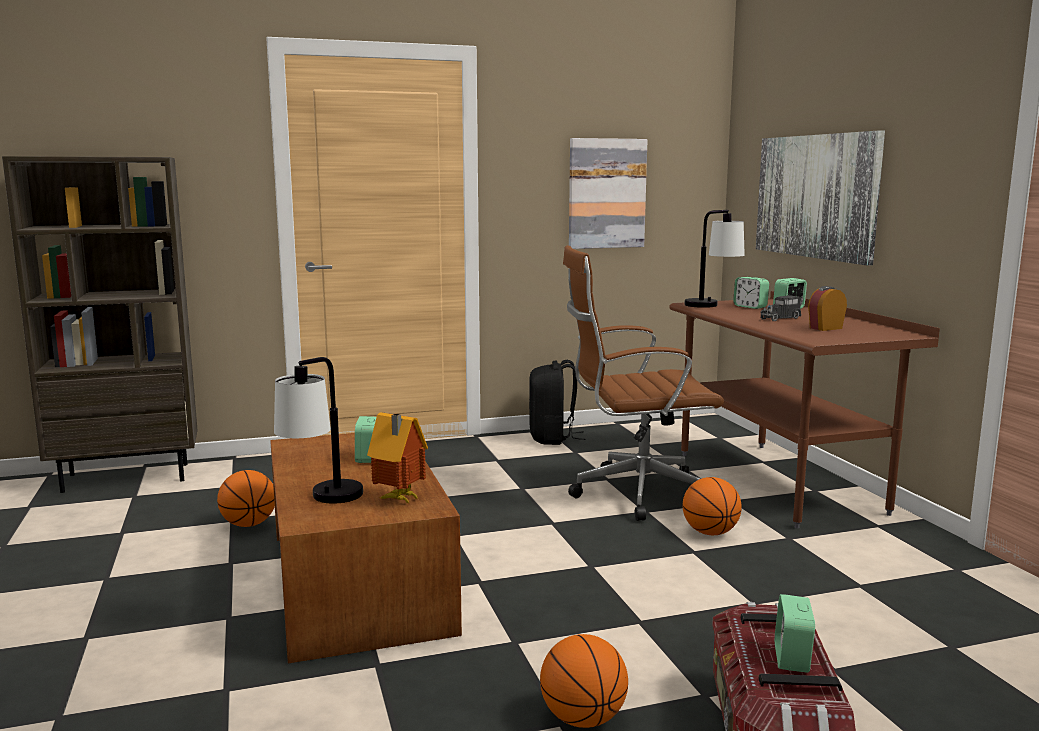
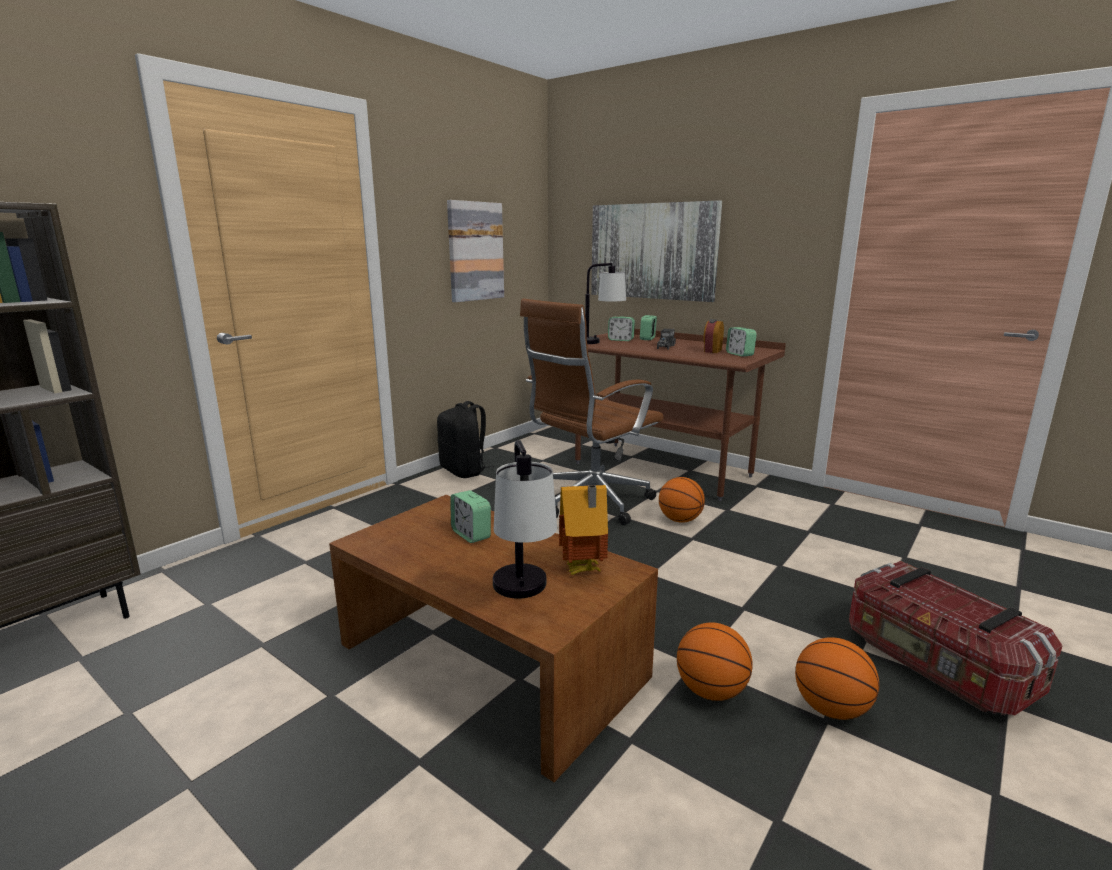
camera: 35 degrees left, 5 degrees up
(249, 524) = (289, 642): basketball -> basketball (711, 691)
(792, 658) = (958, 603): alarm clock -> alarm clock (739, 354)

